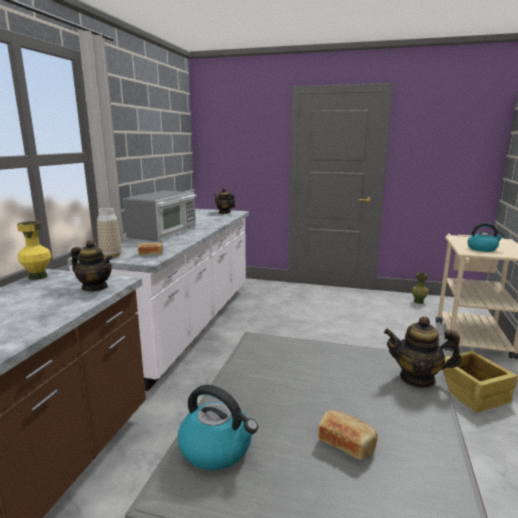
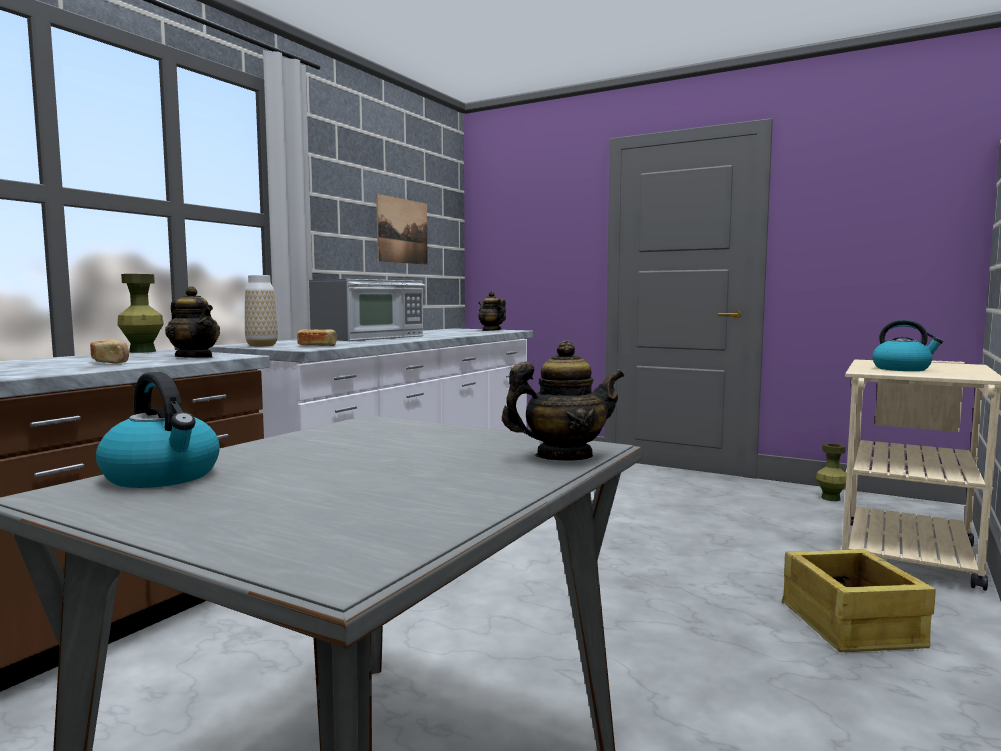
camera: 15 degrees right, 10 degrees down
(38, 277) = (142, 351): yellow vase -> green vase
(161, 147) = (402, 231): none -> picture
(346, 444) = (347, 488): bread -> bread (111, 362)
(417, 378) = (563, 457): teapot -> teapot turned 135 degrees clockwise

